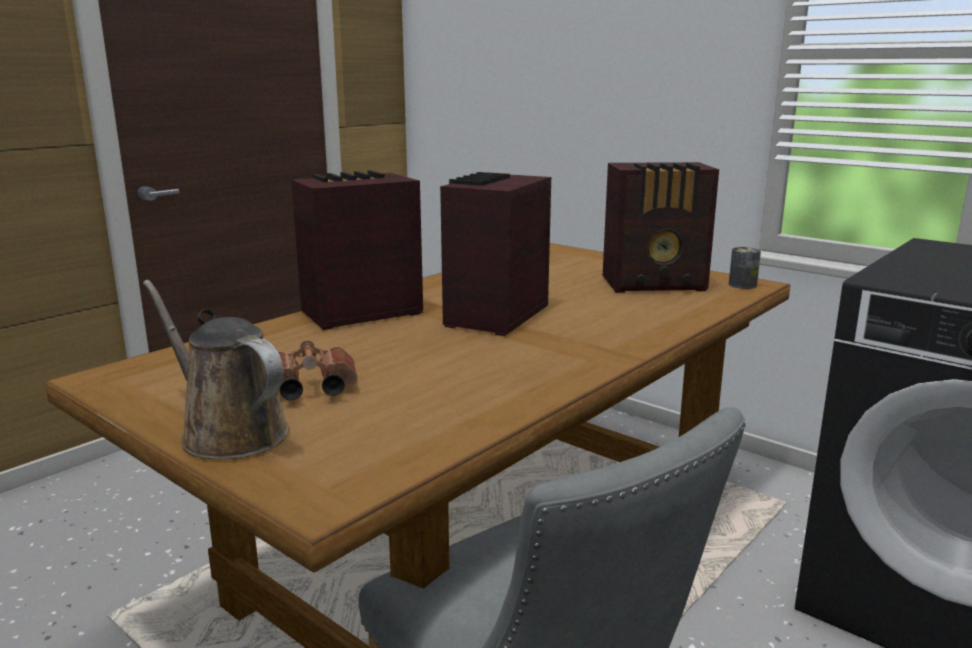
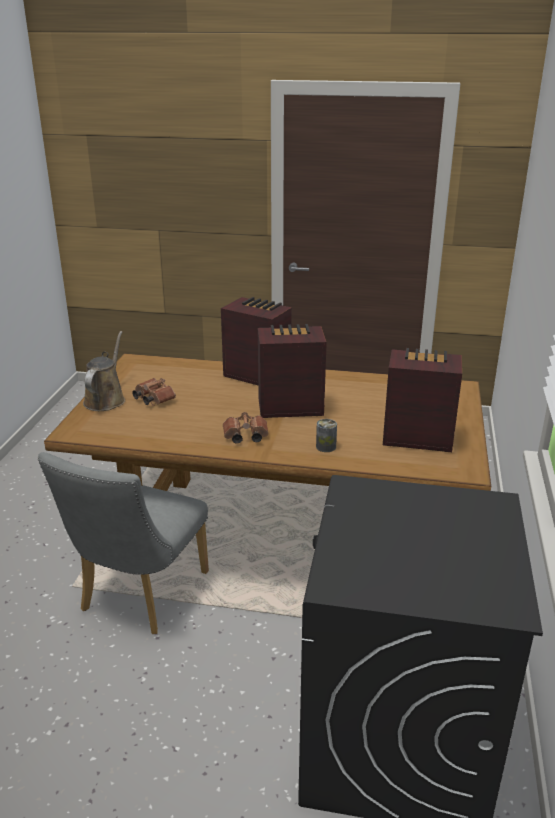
camera: 60 degrees right, 10 degrees up
(554, 356) = (244, 437): none -> brown binoculars
(656, 284) = (416, 438): radio -> radio turned 135 degrees clockwise
(742, 285) = (458, 467): can -> can (326, 447)

